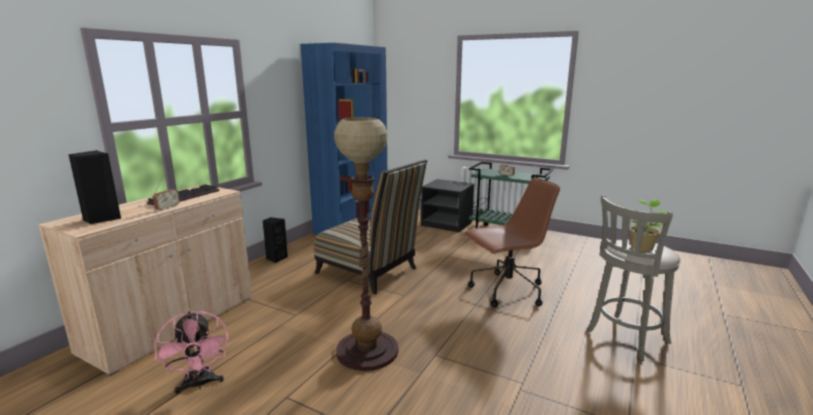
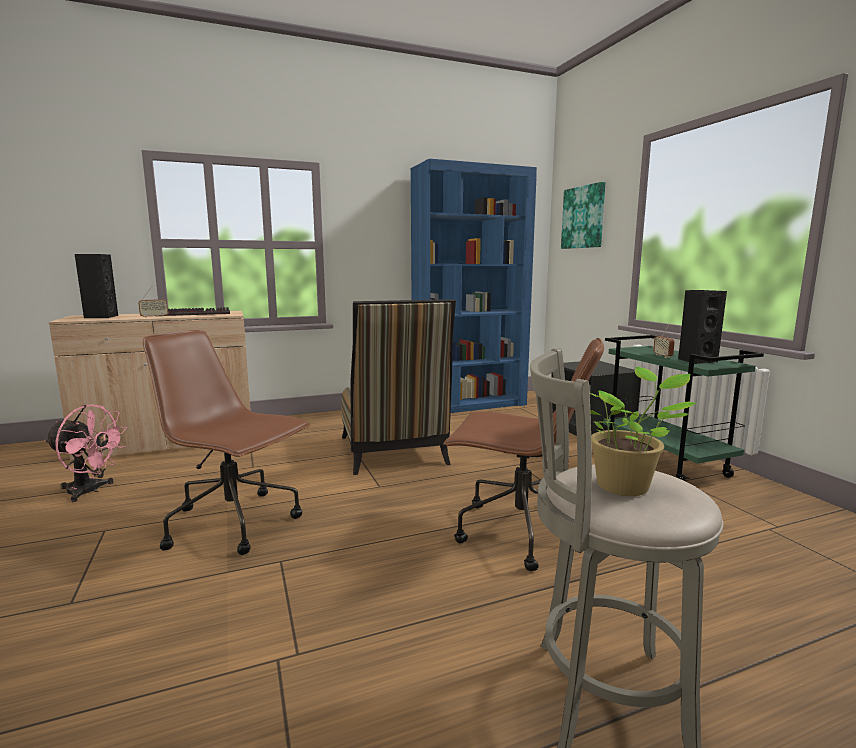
camera: 40 degrees right, 5 degrees down
(199, 384) = (90, 491): pink fan -> pink fan turned 90 degrees counterclockwise
(276, 258) = (337, 416): black speaker -> black speaker (696, 361)
(367, 350) = (235, 523): floor lamp -> brown office chair
(409, 81) = (583, 217): none -> picture

